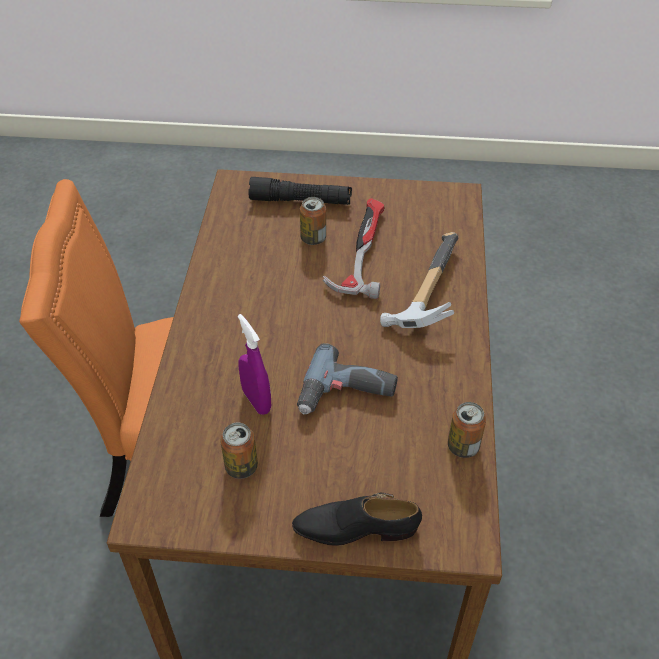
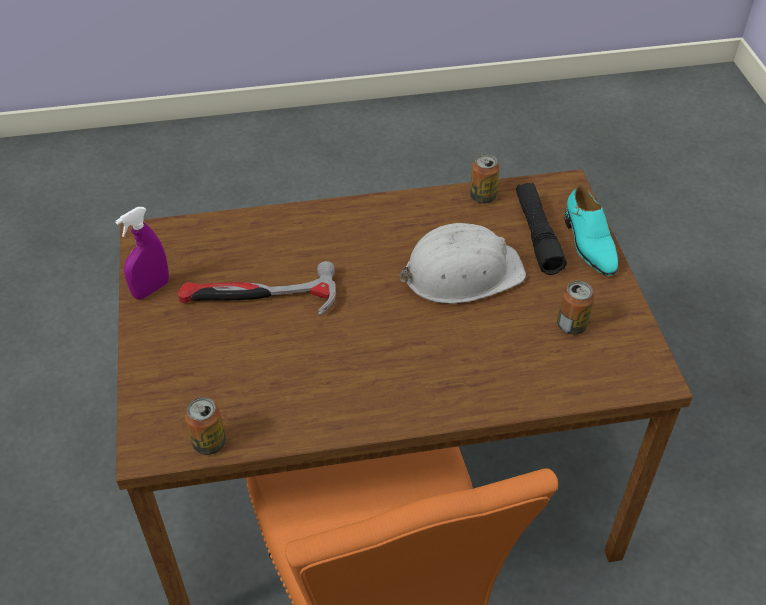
camera: 105 degrees left, 0 degrees up
(256, 401) = (496, 333): purple spray bottle -> purple spray bottle (151, 289)
(300, 201) = (177, 369): black flashlight -> black flashlight (537, 234)
(313, 238) = (247, 342): can -> can (209, 443)
(347, 395) = (461, 273): power drill -> white hard hat
(355, 528) = (588, 244): black shoe -> turquoise shoe
(423, 292) = (309, 242): hammer -> none

